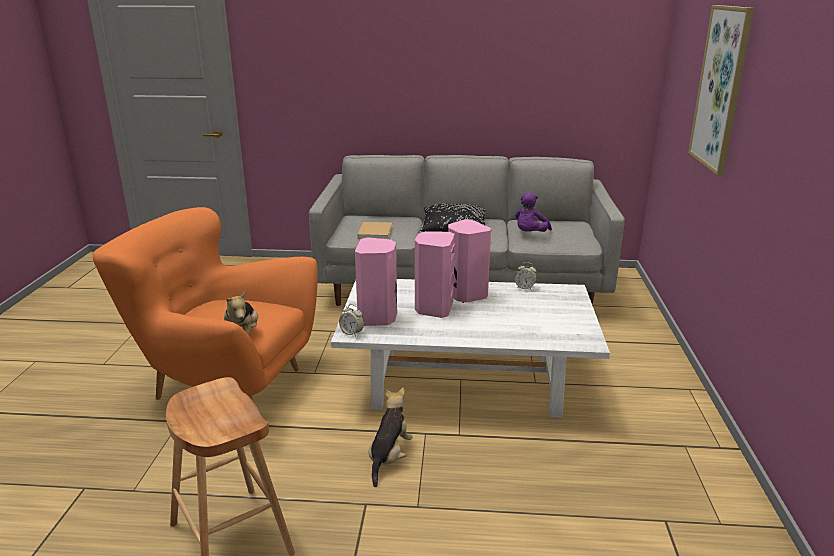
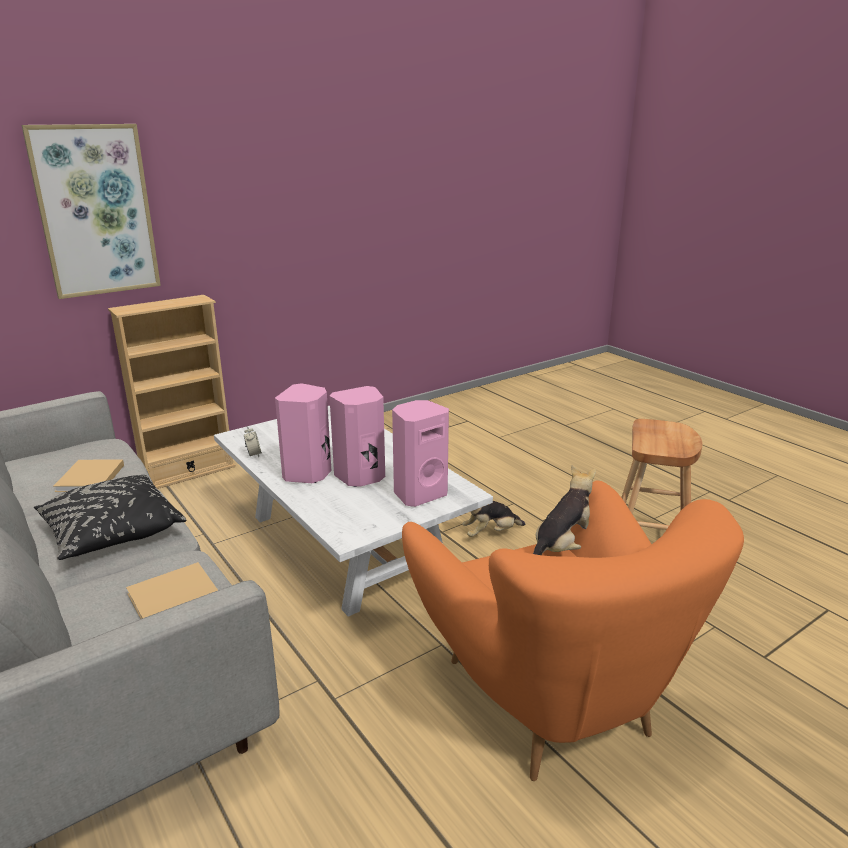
camera: 130 degrees left, 0 degrees up
(352, 333) = (464, 493): alarm clock -> none
(530, 234) = (89, 479): purple plush toy -> beige book
(668, 356) = (188, 473): none -> beige bookcase

